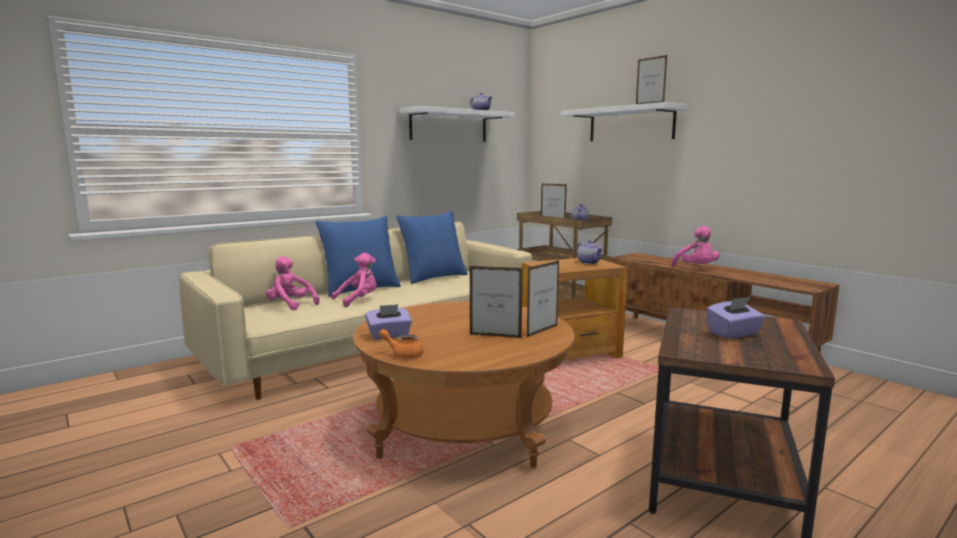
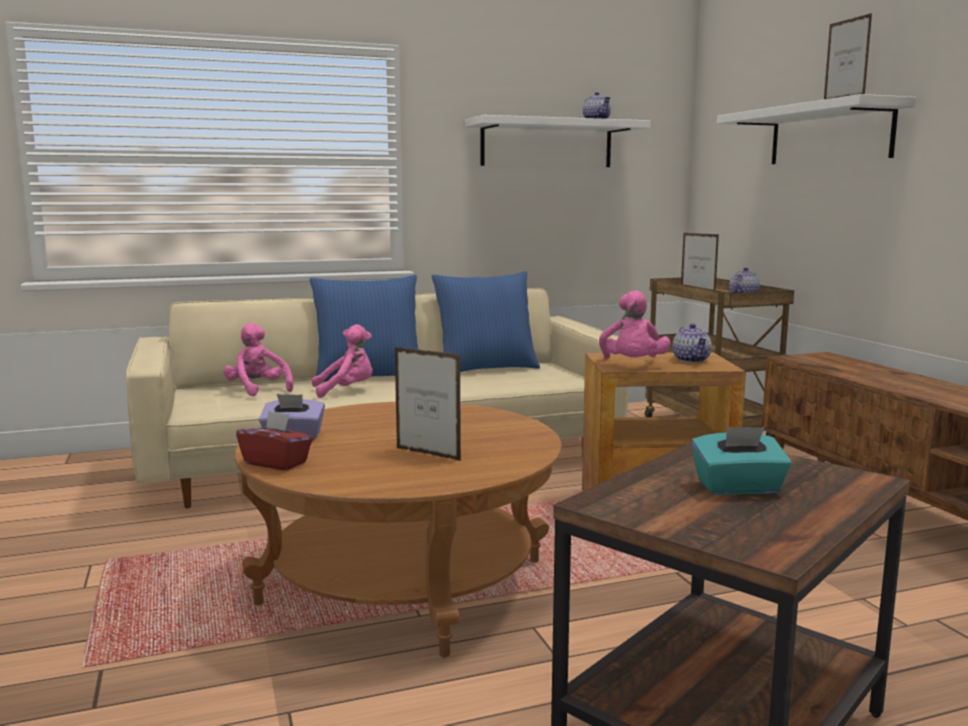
camera: 20 degrees right, 0 degrees up
(403, 354) = (276, 463): orange teapot -> red tissue box
(542, 331) = (505, 455): picture frame -> none
(696, 268) = (899, 384): pink plush toy -> pink plush toy (633, 365)
(734, 334) = (738, 488): purple tissue box -> turquoise tissue box

